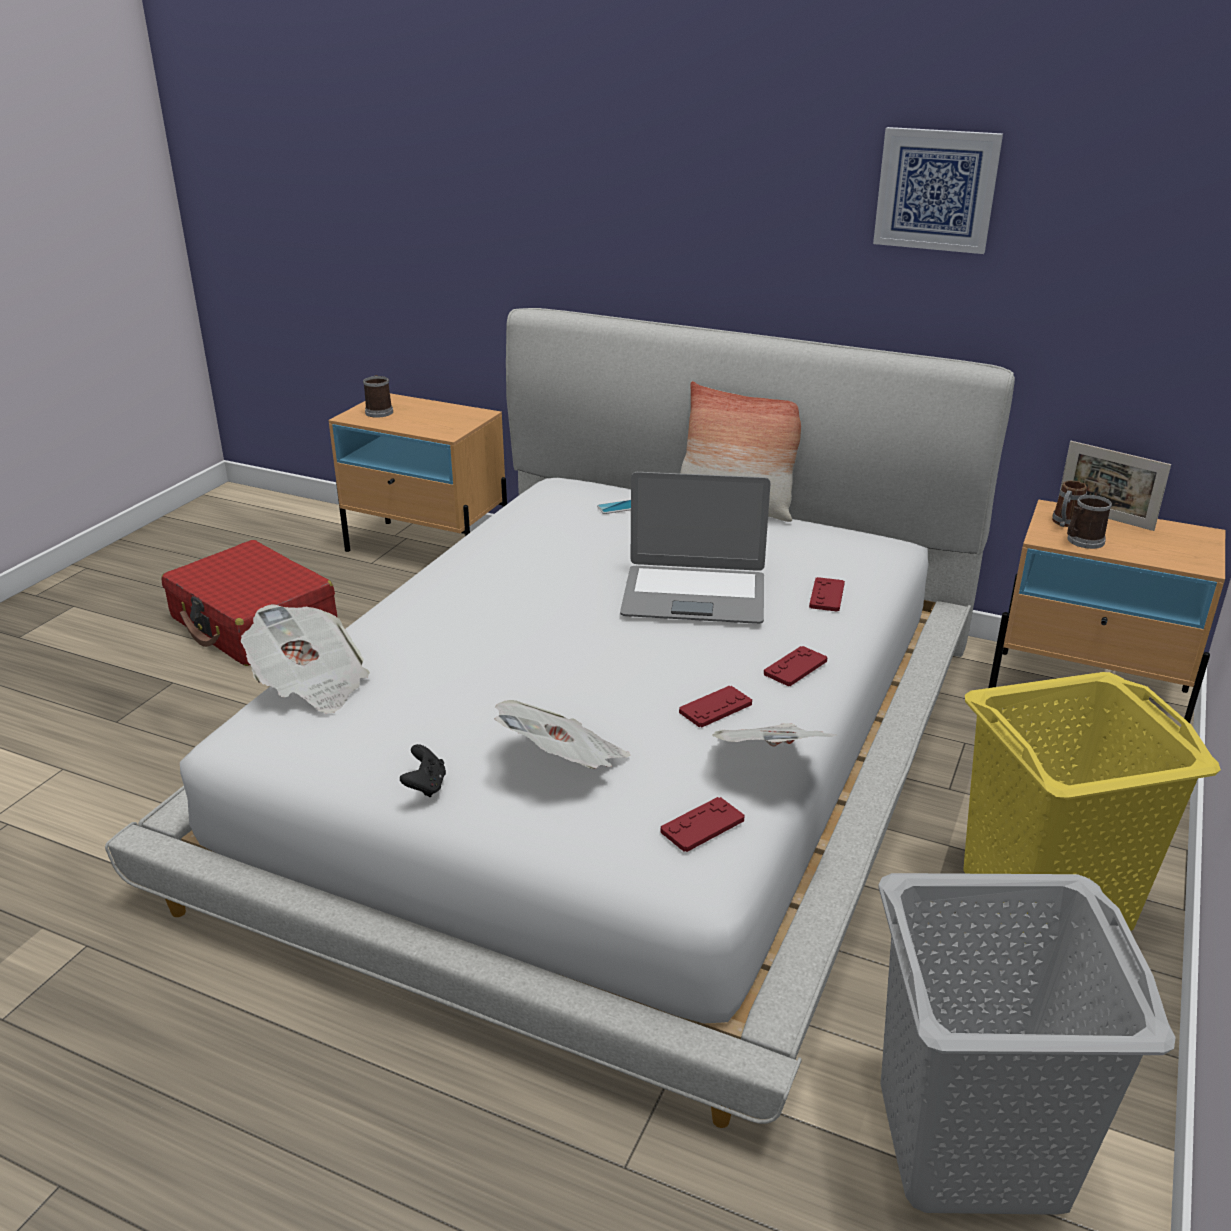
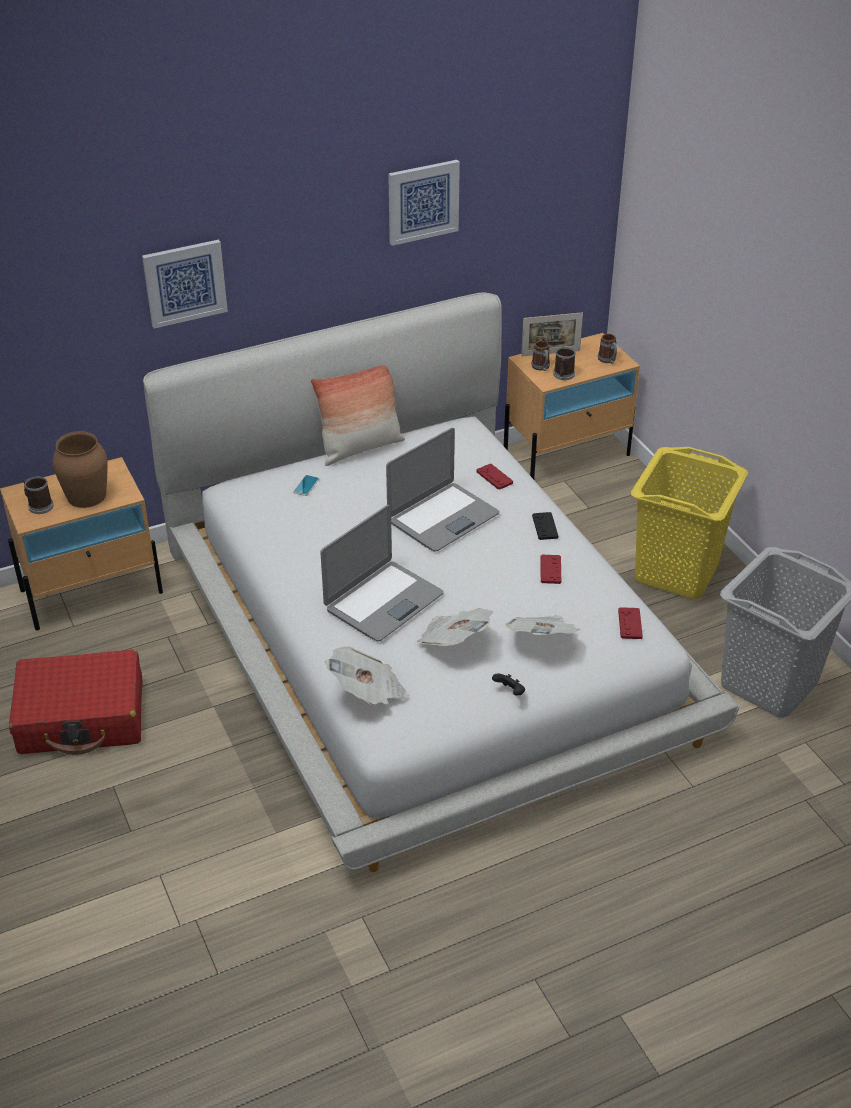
camera: 50 degrees left, 10 degrees up
(421, 420) = (86, 496): none -> brown vase
(486, 624) = (383, 601): none -> laptop
(597, 209) = (185, 283): none -> picture
(771, 761) = (608, 578): newspaper -> newspaper (454, 641)
(795, 667) = (545, 527): red game controller -> black game controller
(1181, 555) = (608, 360): none -> mug

